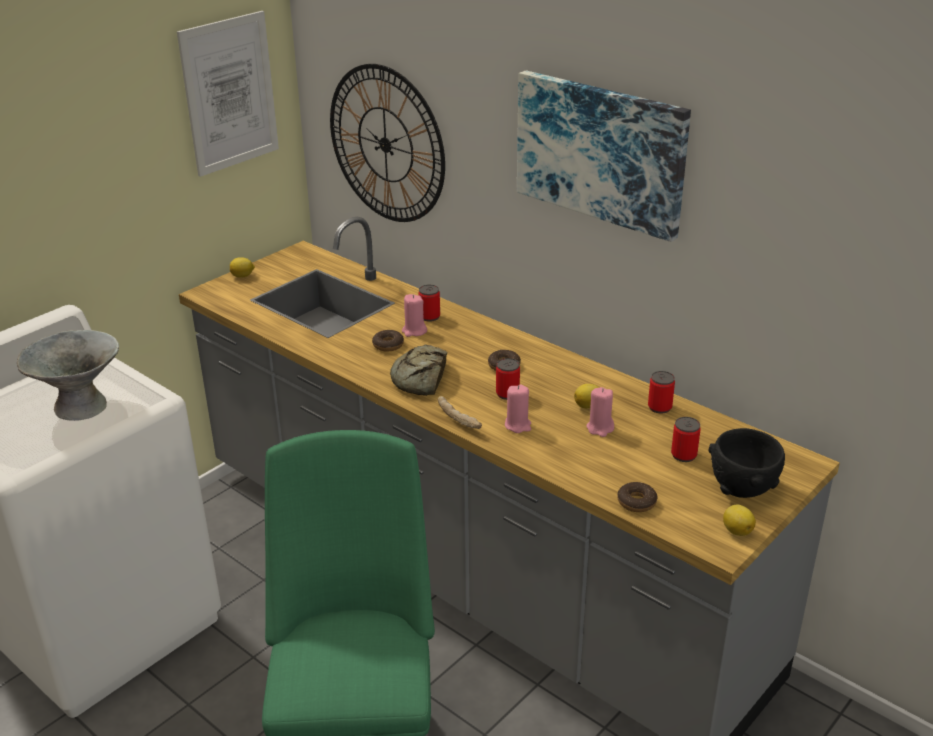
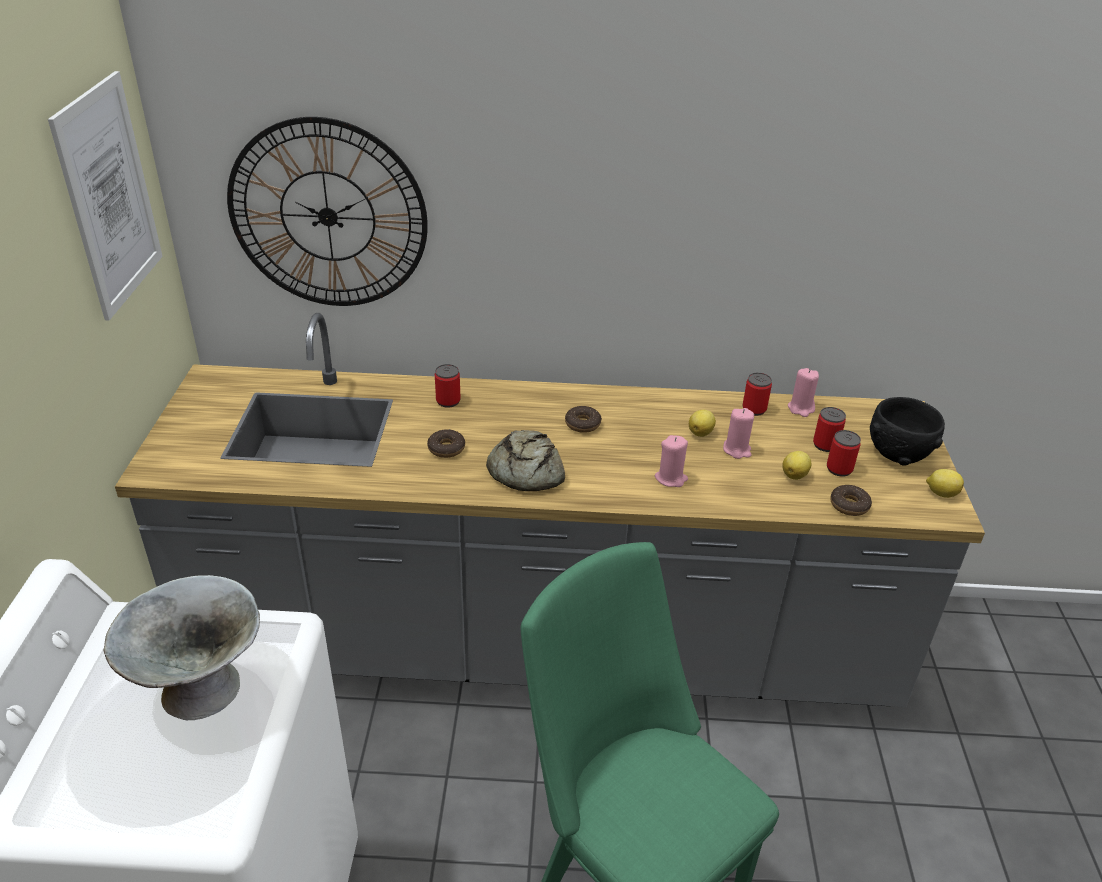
camera: 40 degrees left, 5 degrees up
(243, 276) = (173, 432): lemon -> lemon (795, 475)
(414, 331) = (453, 422): pink candle -> pink candle (801, 408)
(459, 419) = (614, 496): bread -> none
(507, 394) = (622, 451): can -> can (839, 469)
(601, 152) = (656, 165): picture -> none

